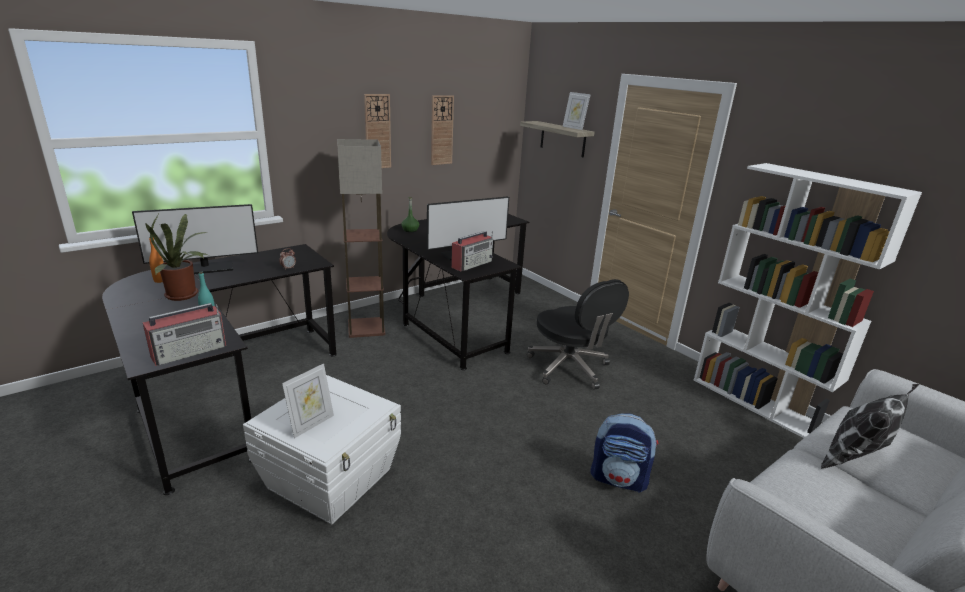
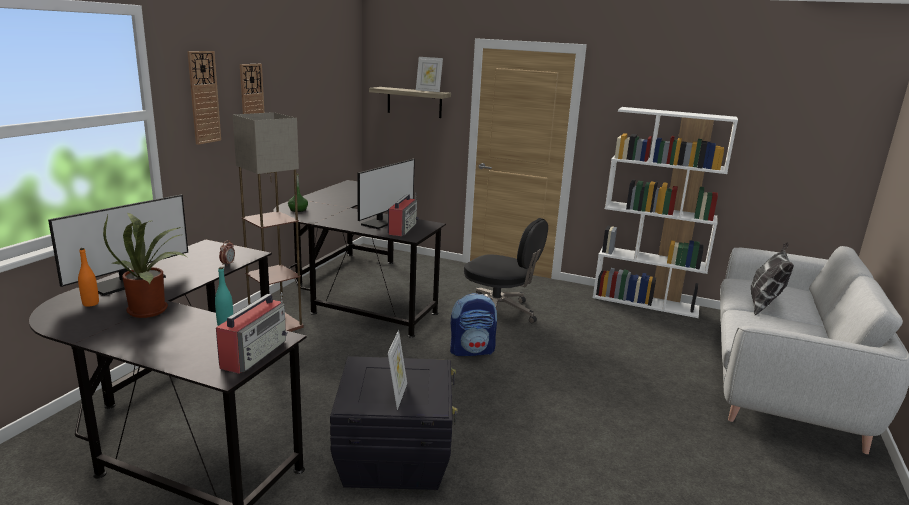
camera: 30 degrees left, 5 degrees down
(331, 478) = (395, 457): white storage box -> black storage box
(441, 130) = (303, 101): wall clock -> wall clock (204, 97)
(619, 479) = (611, 378): backpack -> backpack (472, 351)

